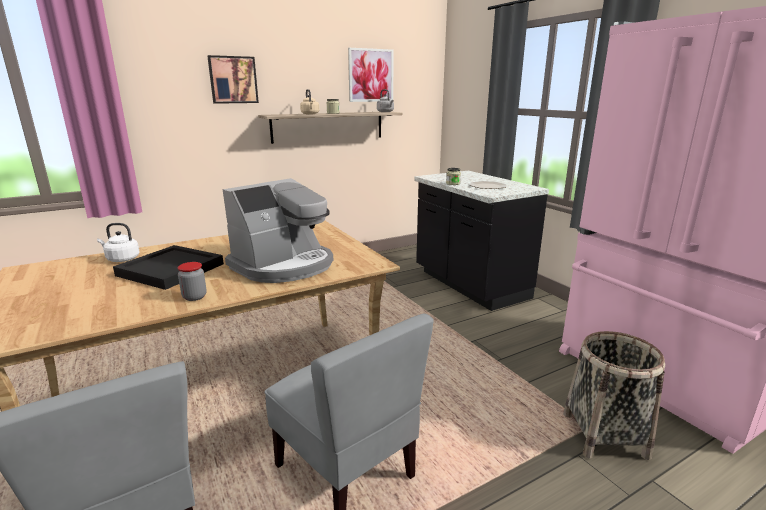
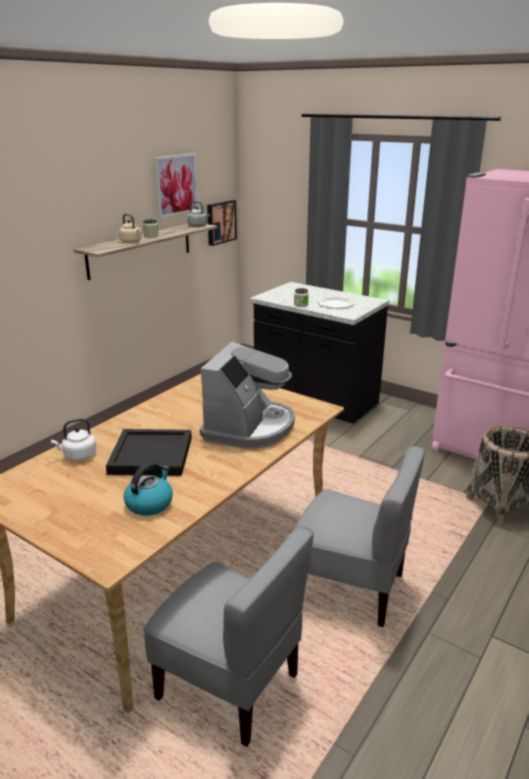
camera: 25 degrees left, 5 degrees up
(102, 305) = (149, 503): none -> kettle
(194, 297) = (219, 475): jar -> none
(233, 80) = (46, 212): picture -> picture (220, 222)

